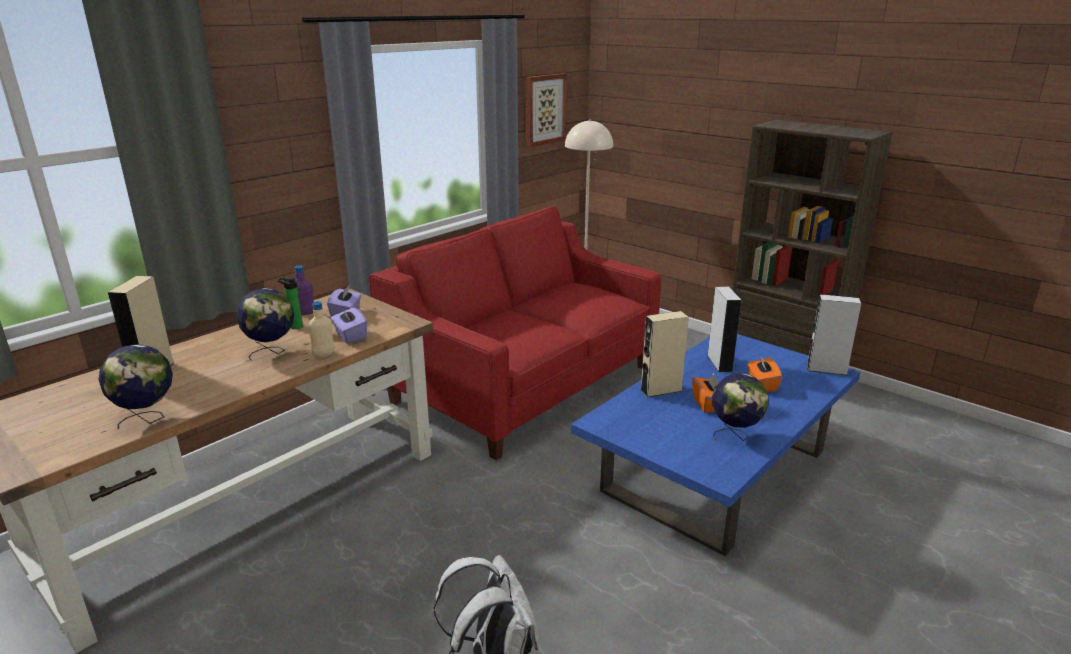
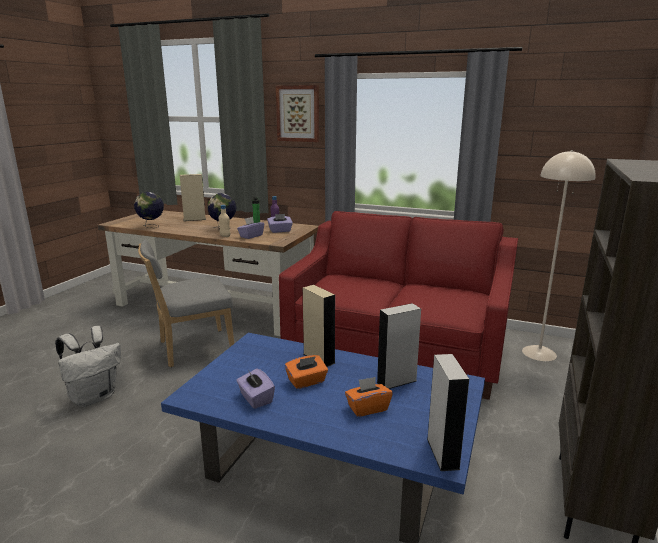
camera: 70 degrees right, 5 degrees down
(401, 545) = (192, 348): none -> grey chair
(544, 109) = (560, 139): picture -> picture (298, 113)
(735, 436) = (255, 398): globe -> purple tissue box

